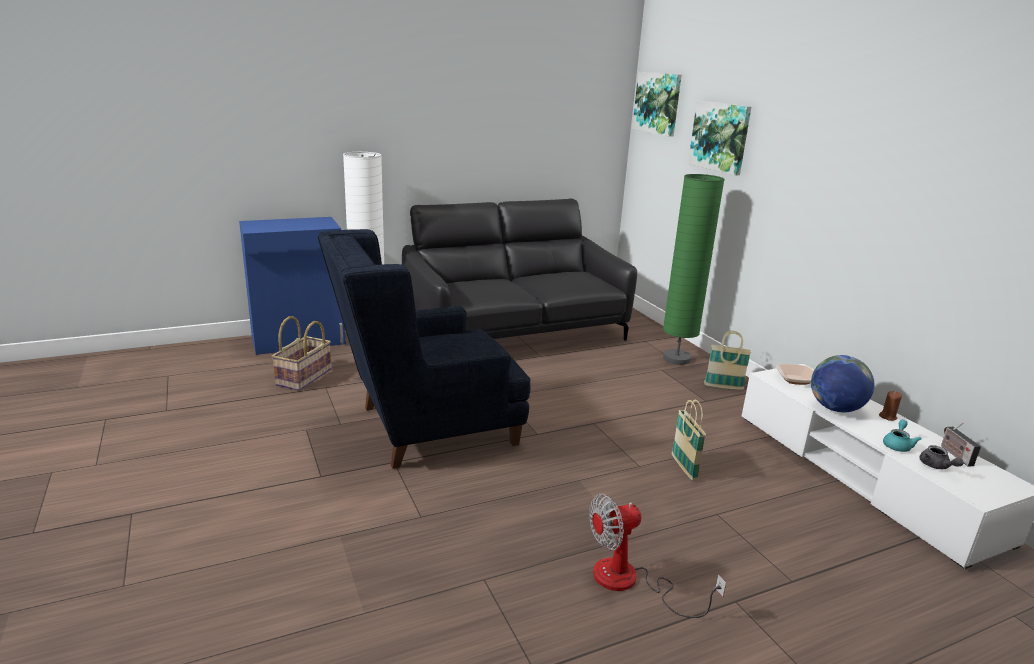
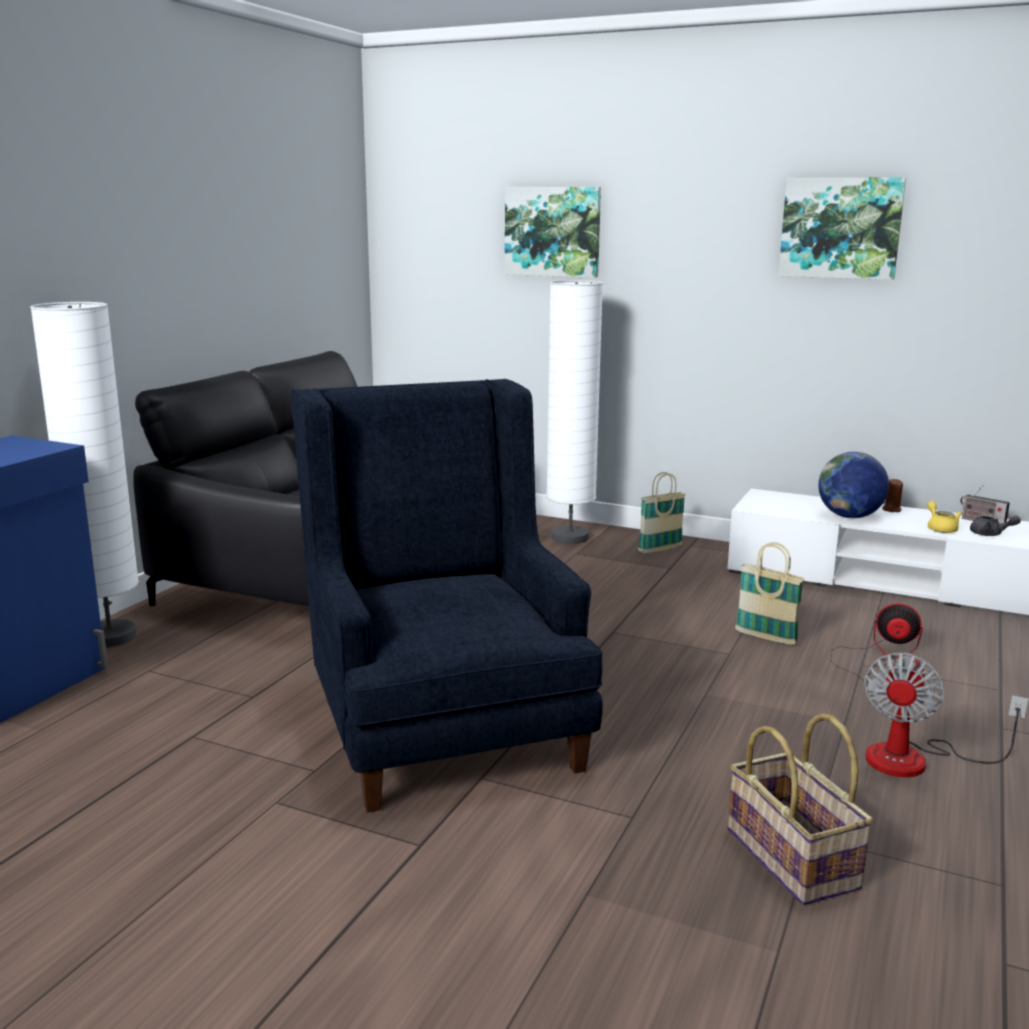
camera: 40 degrees left, 5 degrees down
(304, 377) = (127, 738): basket -> basket (794, 858)
(424, 428) = (441, 722): blue armchair -> blue armchair turned 135 degrees clockwise
(657, 103) = (421, 198): picture -> picture (840, 228)
(676, 359) = (570, 537): green floor lamp -> white floor lamp
(742, 514) = (878, 655): none -> fan
(795, 380) = (775, 504): bowl -> none
(897, 445) = (940, 528): turquoise teapot -> yellow teapot

